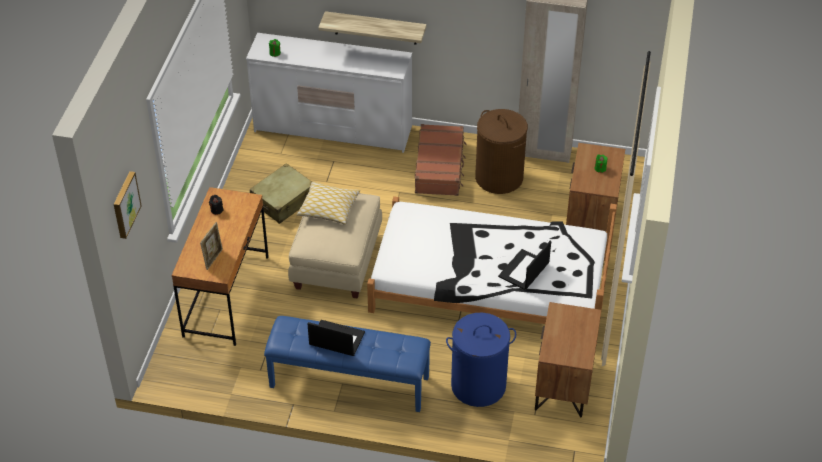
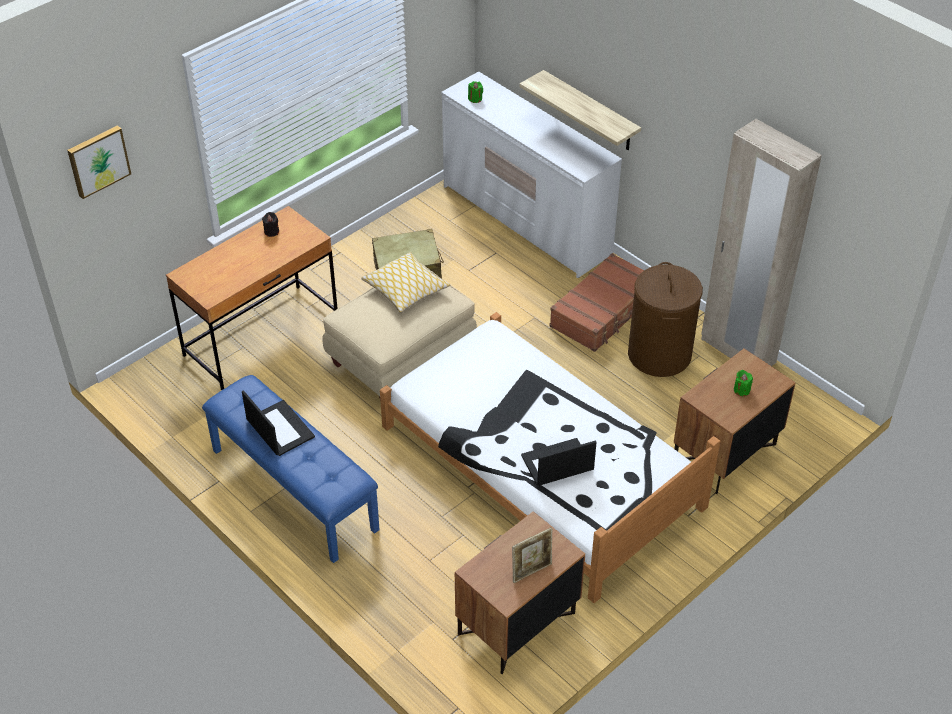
camera: 35 degrees right, 0 degrees up
(213, 258) = (219, 278): picture frame -> picture frame (531, 571)
(478, 386) = (421, 570): blue laundry basket -> none

